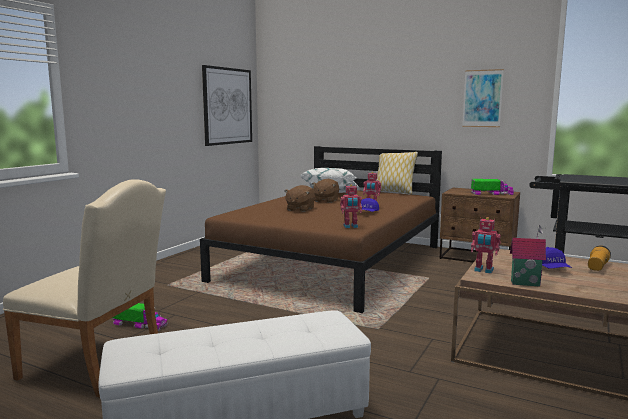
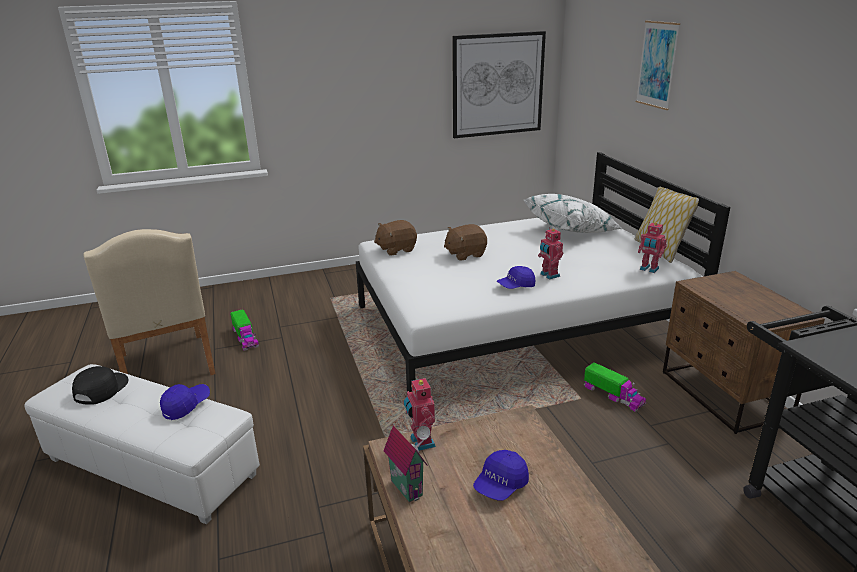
camera: 45 degrees right, 15 degrees up
(174, 344) = (100, 389): none -> black cap
(284, 322) = (186, 406): none -> blue cap
(325, 200) = (529, 245): brown plush toy -> brown plush toy (396, 249)
(333, 263) = (517, 327): brown bed -> white bed
(350, 226) = (436, 307): toy robot -> toy robot (648, 269)
(482, 98) = (805, 132): picture -> picture (657, 64)
(491, 194) = (750, 308): toy truck -> toy truck (613, 395)
(597, 267) = (569, 519): flashlight -> none

